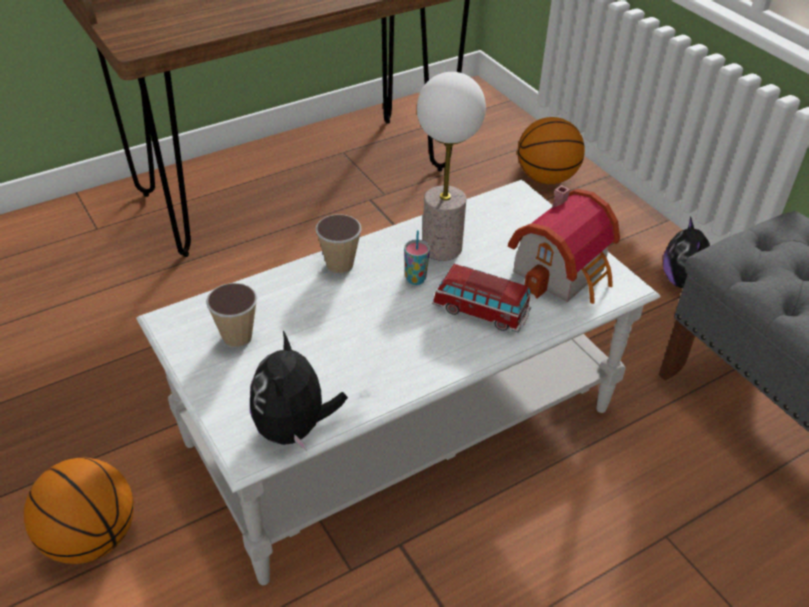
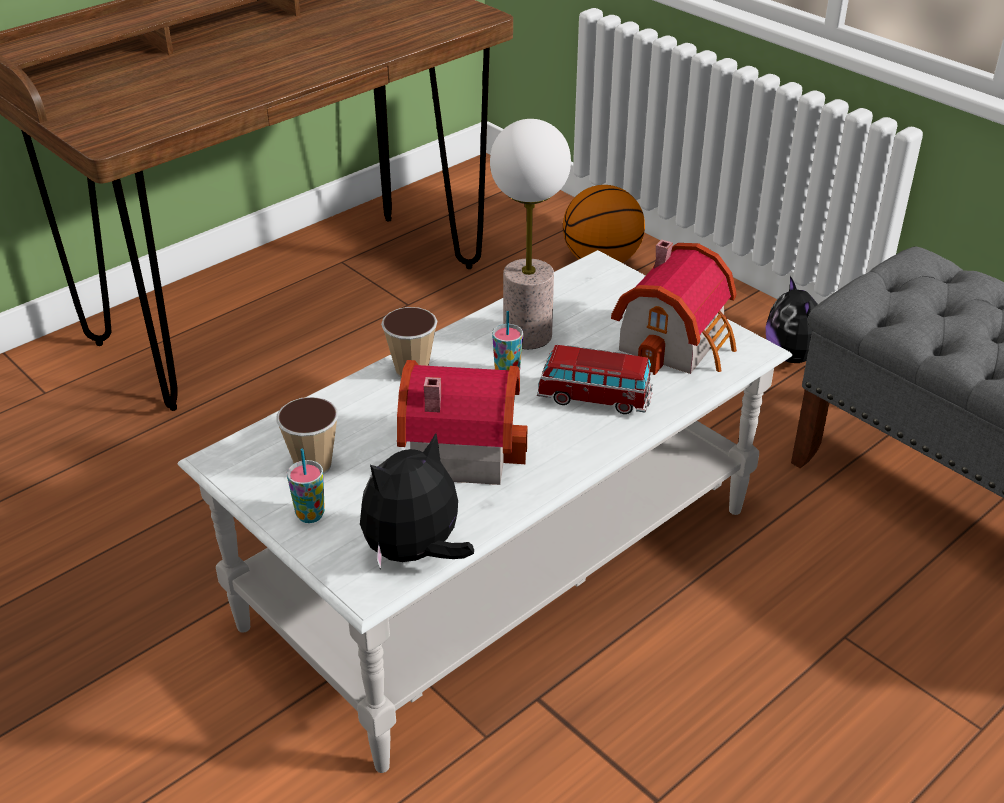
camera: 10 degrees left, 5 degrees down
(91, 537) = (147, 757): basketball -> none
(222, 380) = (310, 515): none -> cup
(294, 429) = (415, 553): plush toy -> plush toy turned 60 degrees clockwise
(357, 339) = (459, 447): none -> toy house

